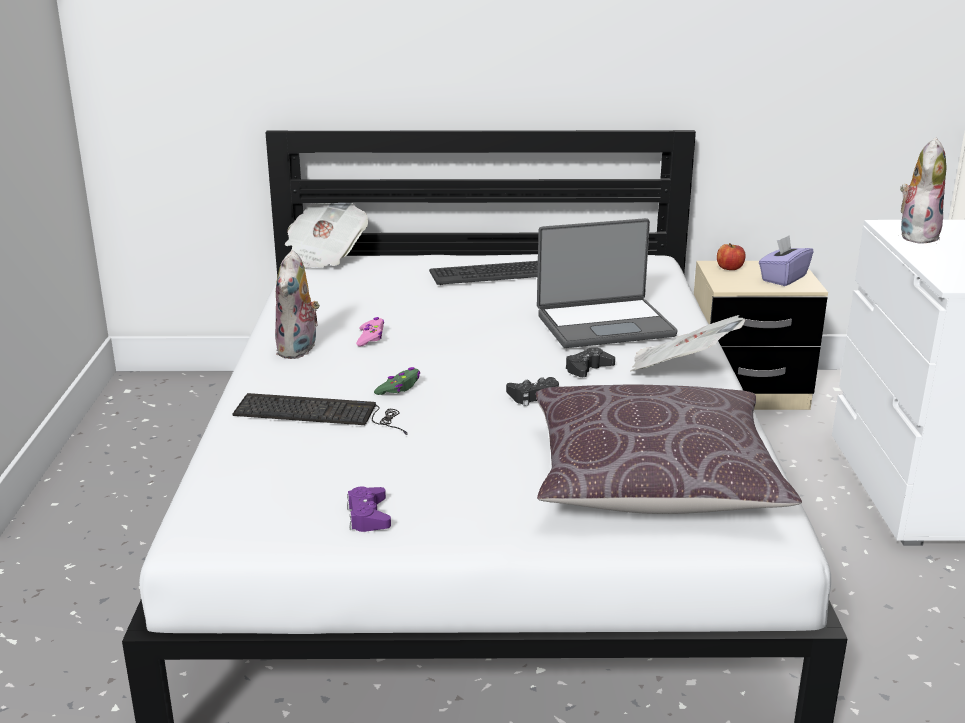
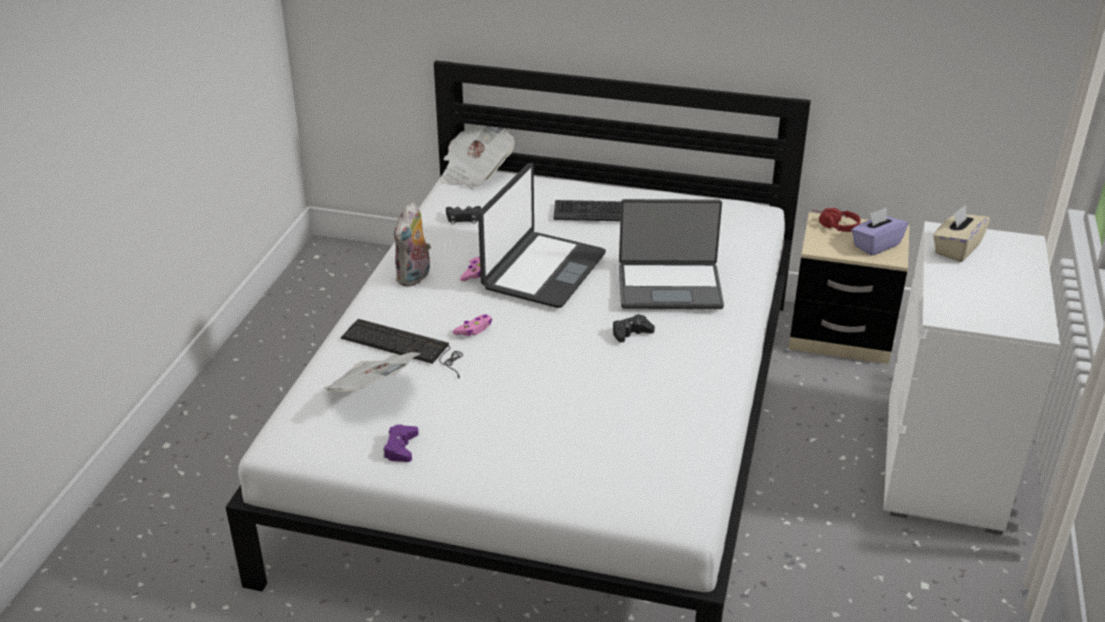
camera: 15 degrees right, 10 degrees up
(399, 388) = (474, 329): green game controller -> pink game controller
(451, 327) = (542, 271): none -> laptop
(534, 396) = (574, 355): black game controller -> black game controller (463, 218)
(653, 479) = (622, 451): brown pillow -> none
(681, 371) = (707, 346): newspaper -> newspaper (373, 392)
(729, 268) = (833, 226): apple -> red headphones
(916, 235) = (956, 249): plush toy -> beige tissue box

